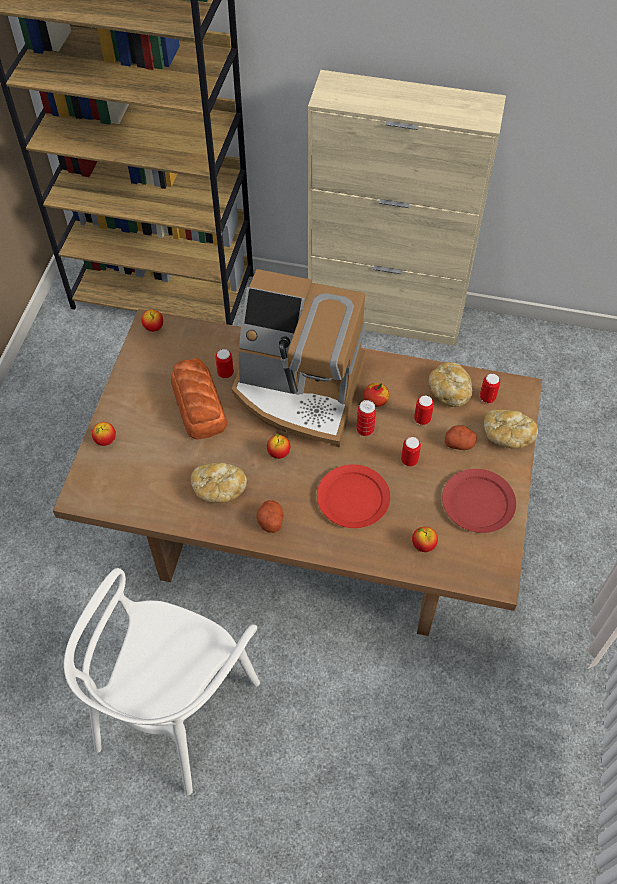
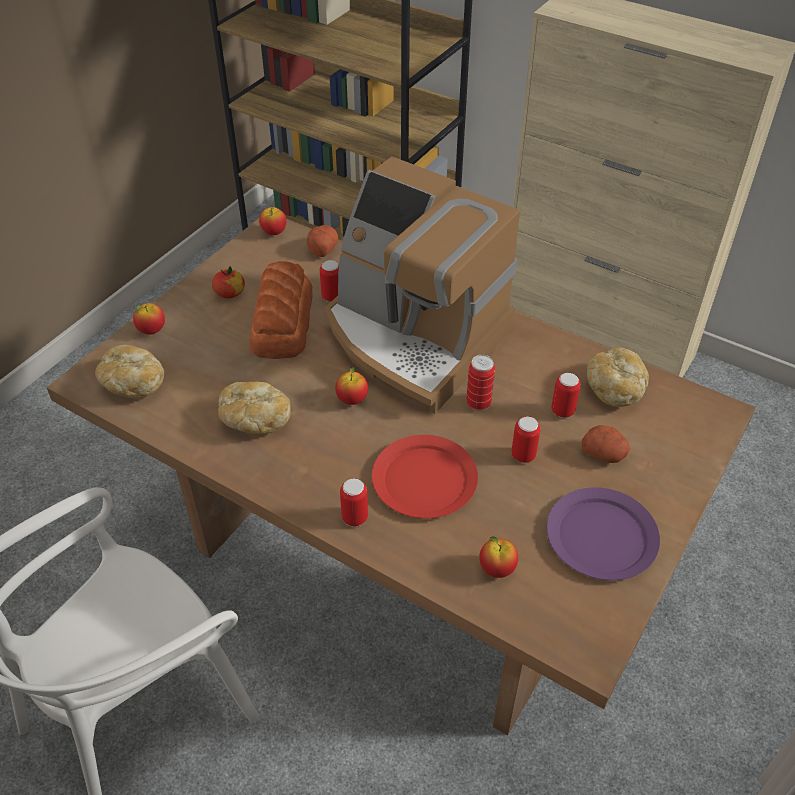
camera: 20 degrees right, 10 degrees down
(270, 520) = (300, 475): potato -> potato (322, 249)
(375, 400) = (508, 373): apple -> apple (229, 293)
(478, 503) = (602, 537): red plate -> purple plate
(487, 397) = (666, 409): can -> can (355, 518)
(506, 435) = (677, 462): bread -> bread (133, 383)

